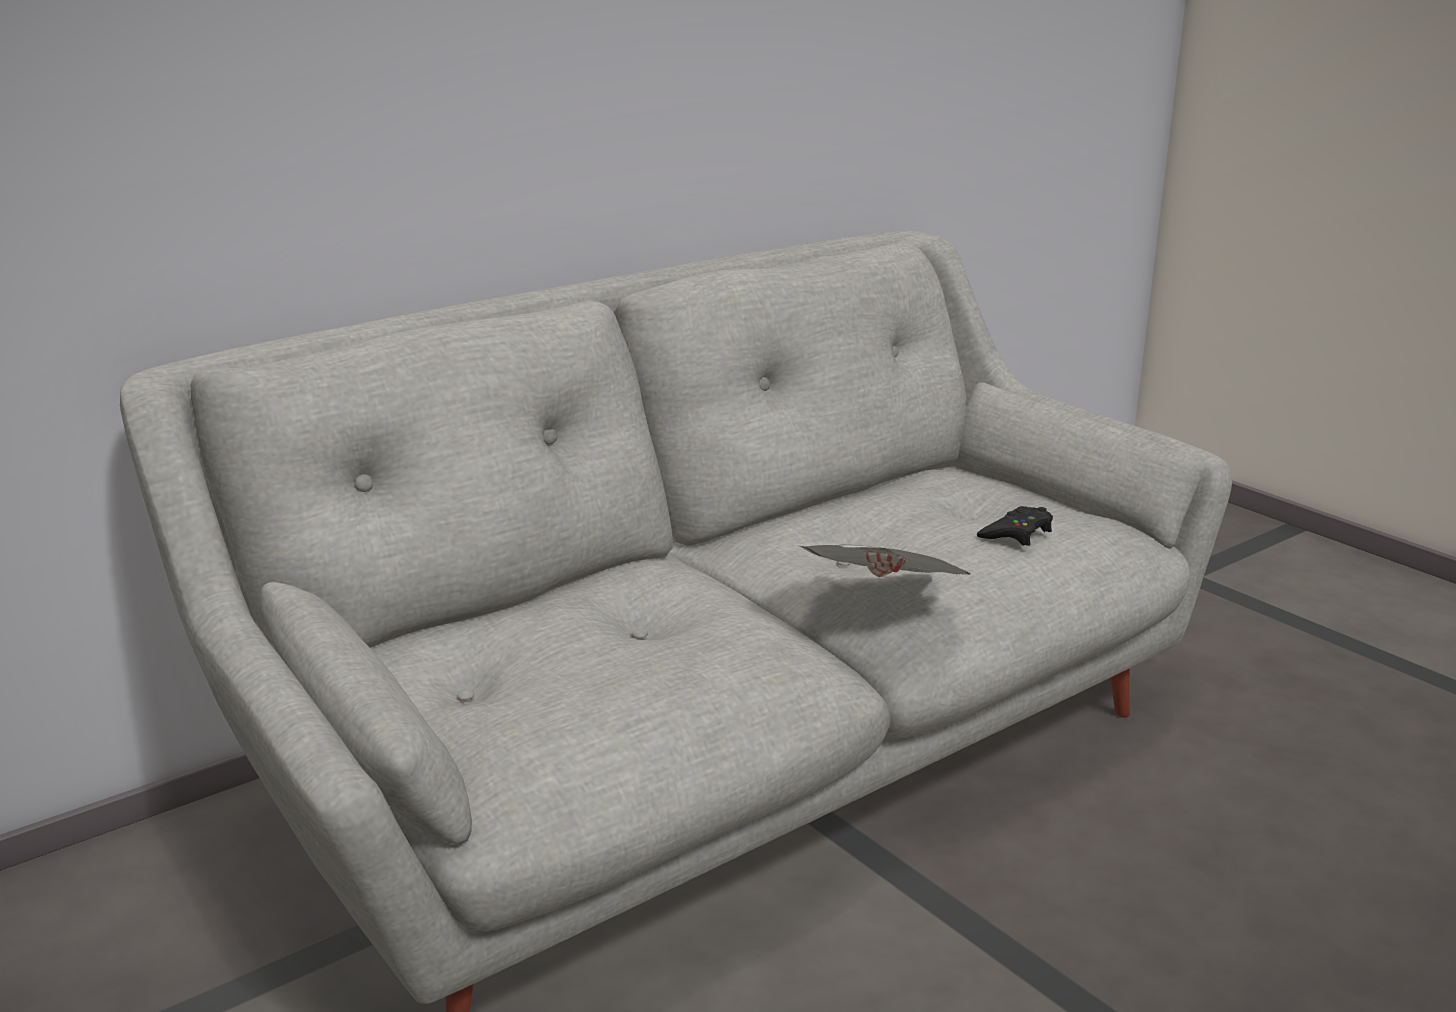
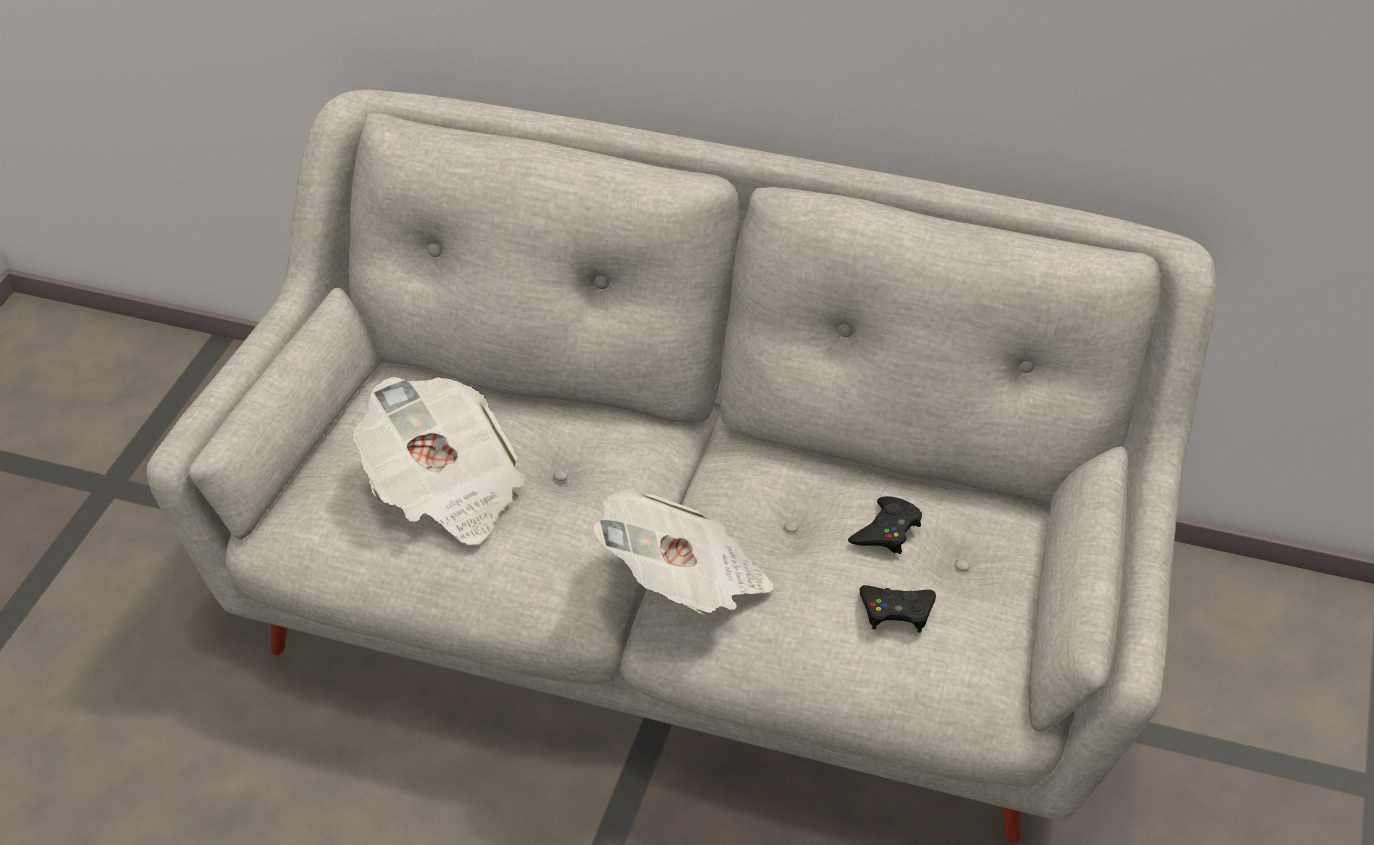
camera: 55 degrees right, 20 degrees up
(604, 672) = (444, 490): none -> newspaper
(922, 510) = (887, 531): none -> black game controller

